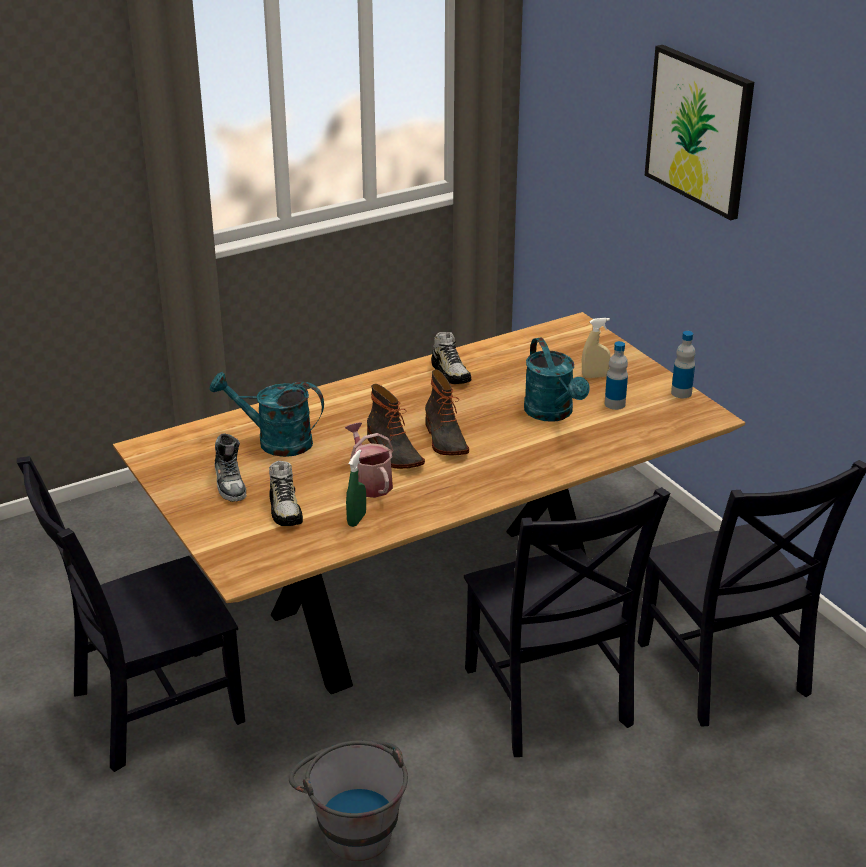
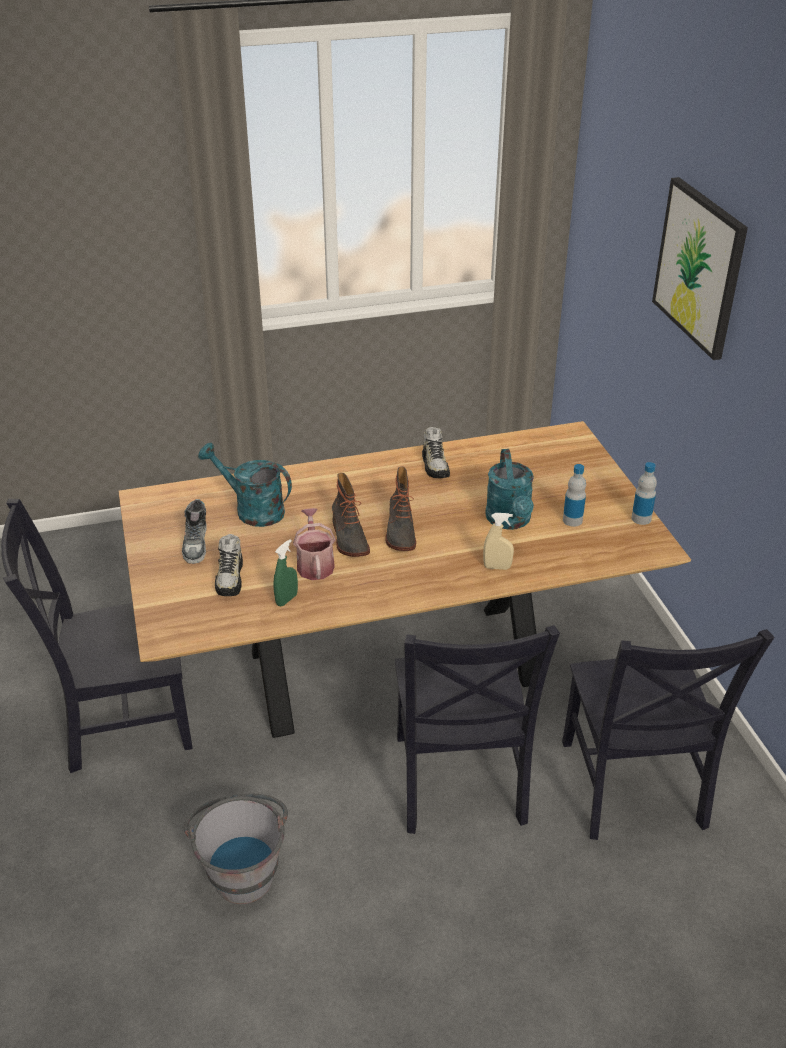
camera: 15 degrees right, 5 degrees up
(594, 376) = (566, 489): beige spray bottle -> beige spray bottle (497, 567)

